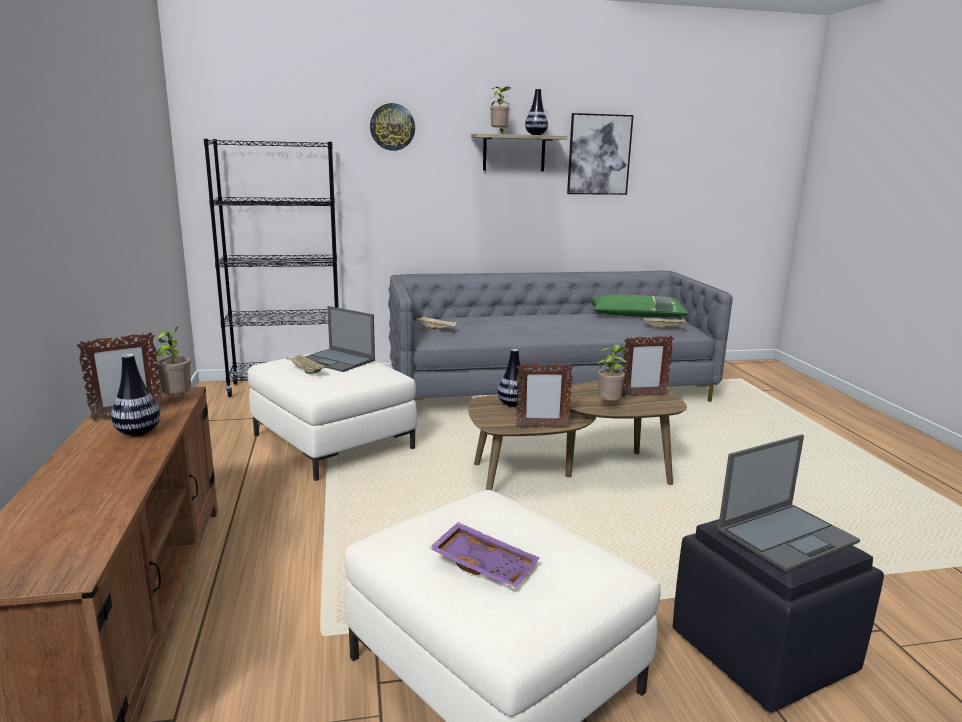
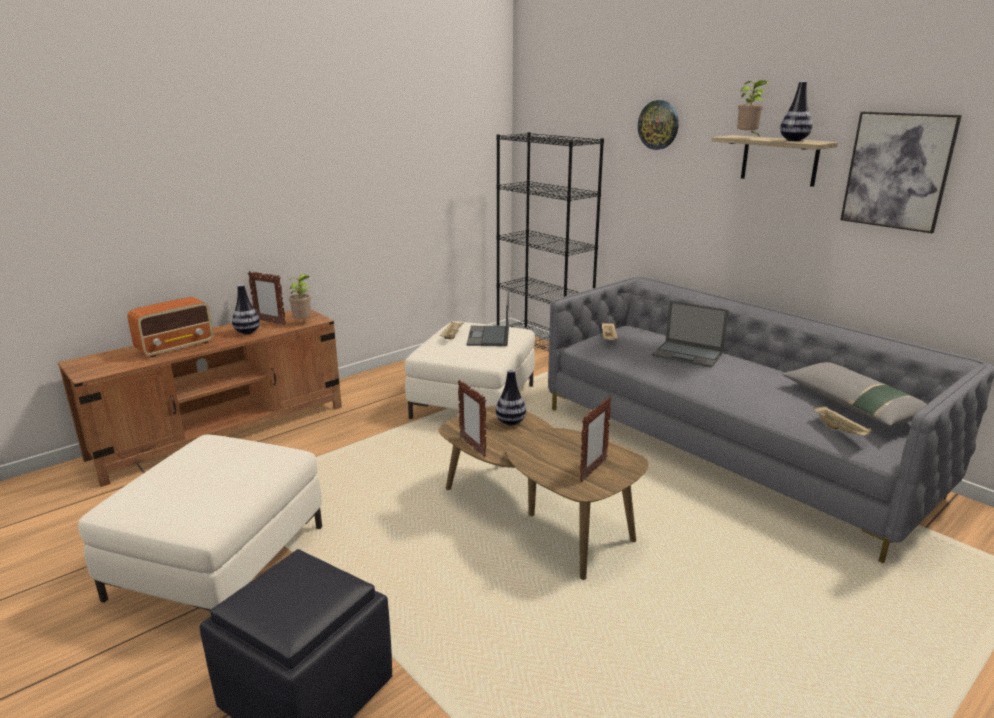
camera: 60 degrees right, 5 degrees up
(90, 485) = (176, 347): none -> radio
(485, 565) = (185, 475): purple tray -> none
(609, 405) = (539, 459): potted plant -> none
(638, 316) = (852, 405): green pillow -> grey pillow
(643, 395) = (593, 470): picture frame -> picture frame turned 105 degrees counterclockwise
(788, 535) = (288, 594): laptop -> laptop (688, 354)

